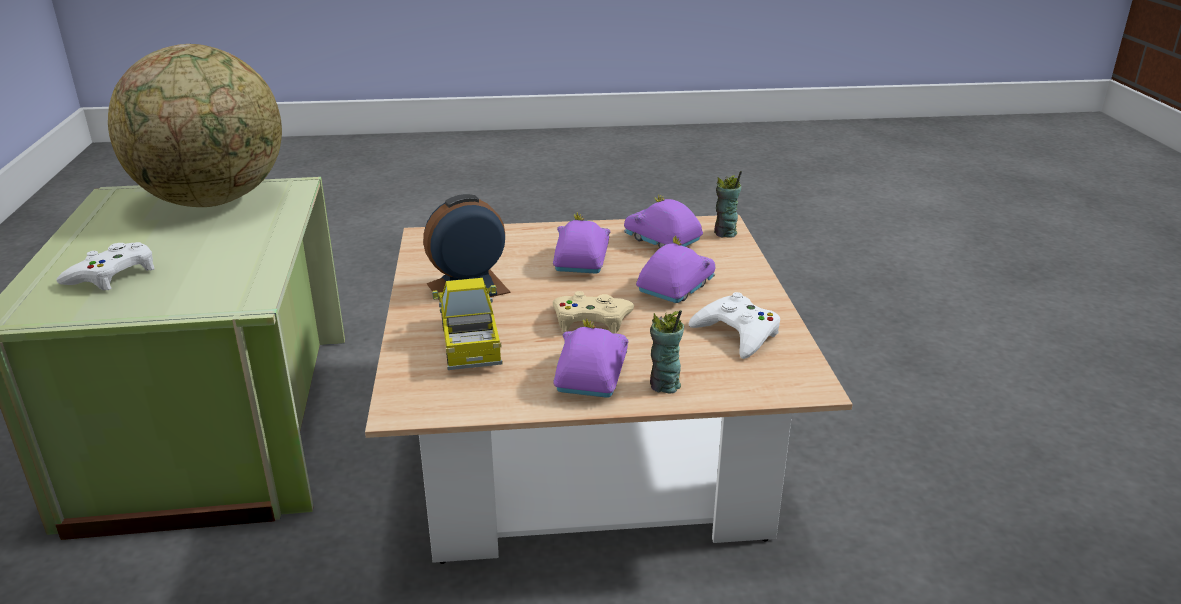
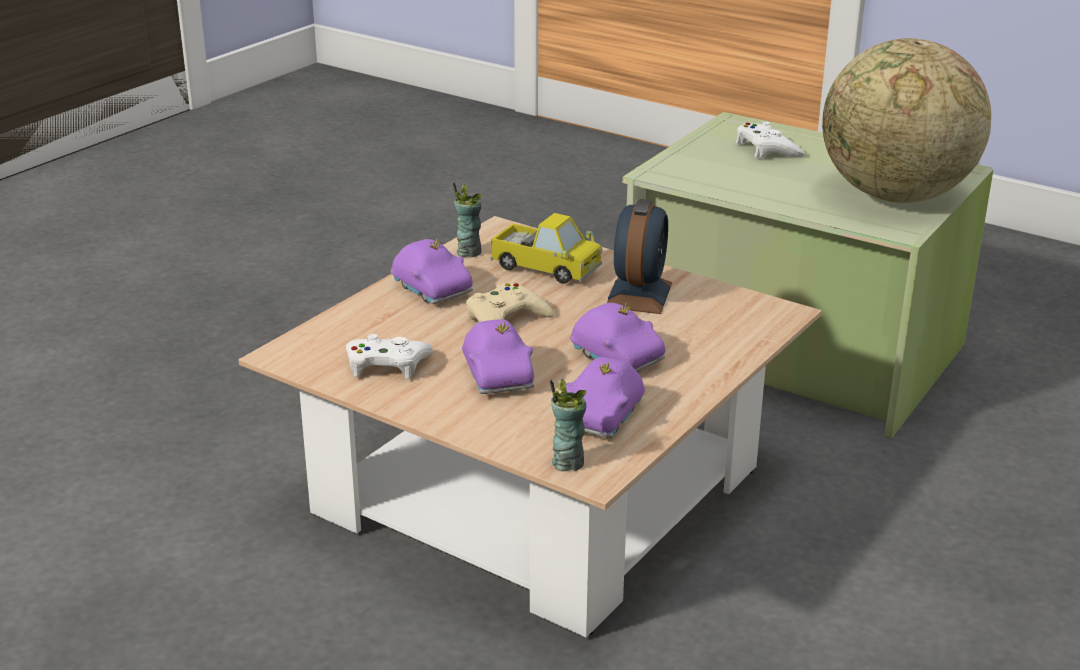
camera: 130 degrees right, 0 degrees up
(661, 241) = (603, 417): purple toy car -> purple toy car turned 120 degrees clockwise
(664, 385) = (378, 307): cup -> cup (468, 252)

